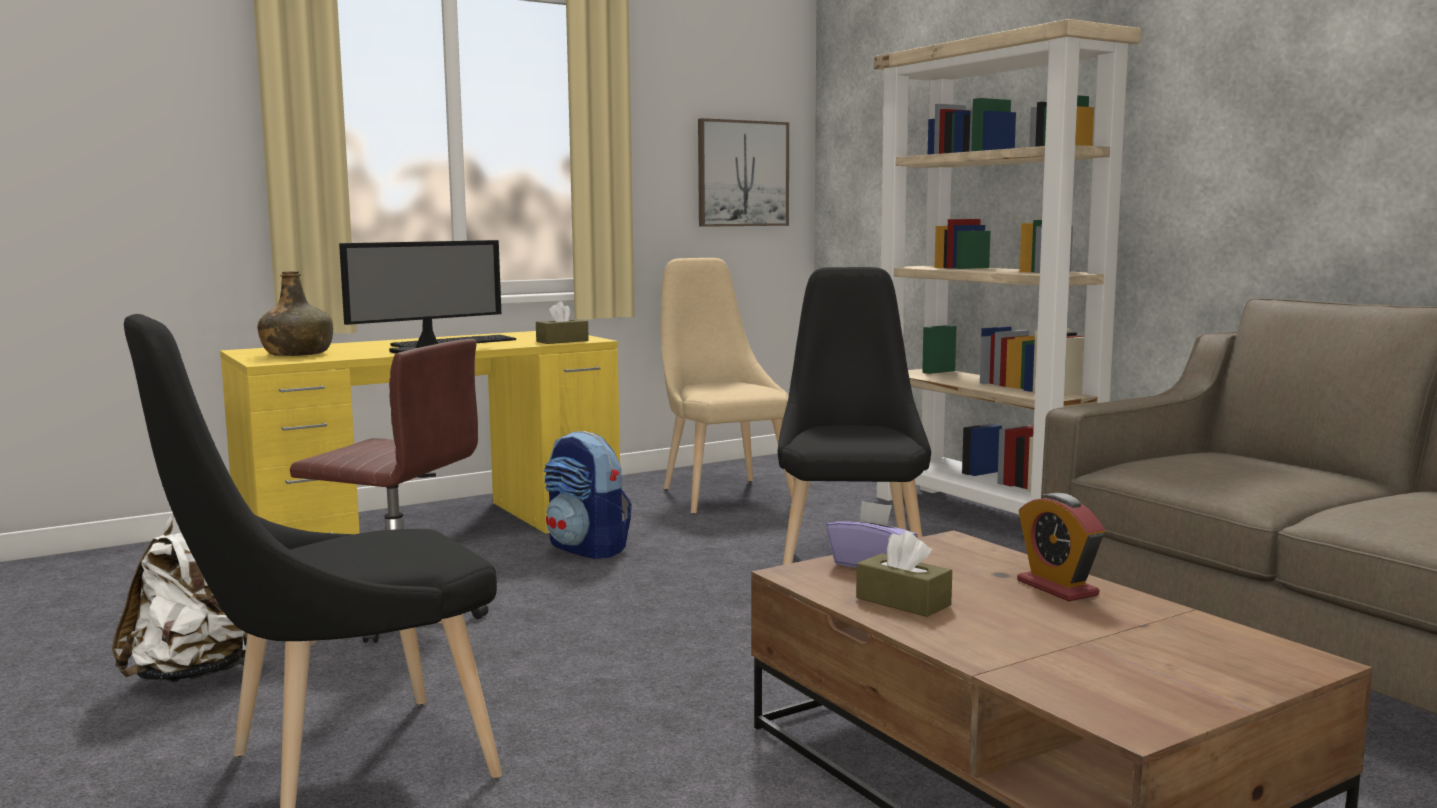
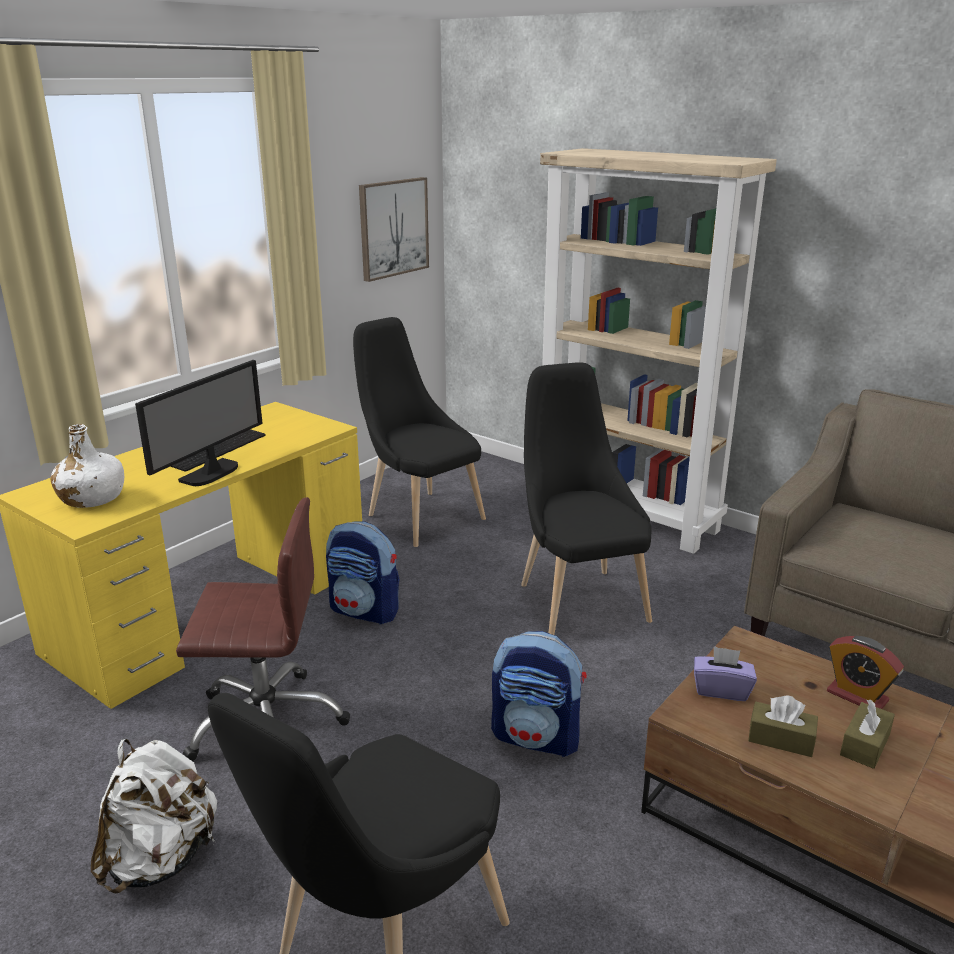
camera: 20 degrees left, 15 degrees up
(297, 354) = (92, 498): green bottle -> white bottle
(562, 341) = (311, 434): brown tissue box -> brown tissue box (865, 745)
(686, 656) = (537, 737): none -> backpack
(722, 494) = (420, 515): beige chair -> black chair

